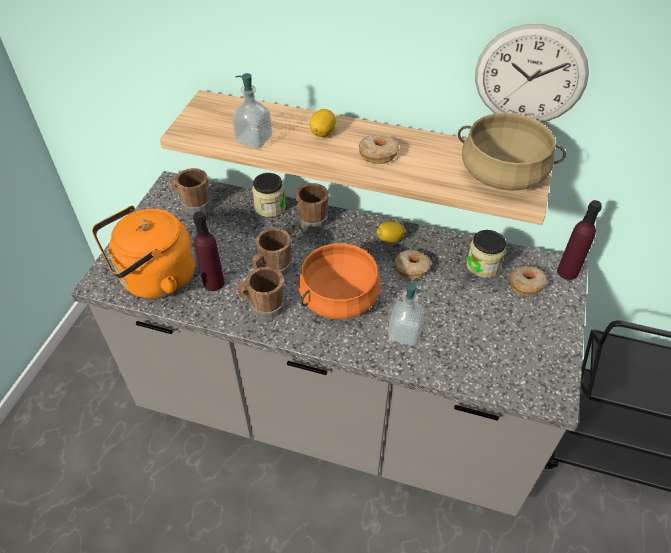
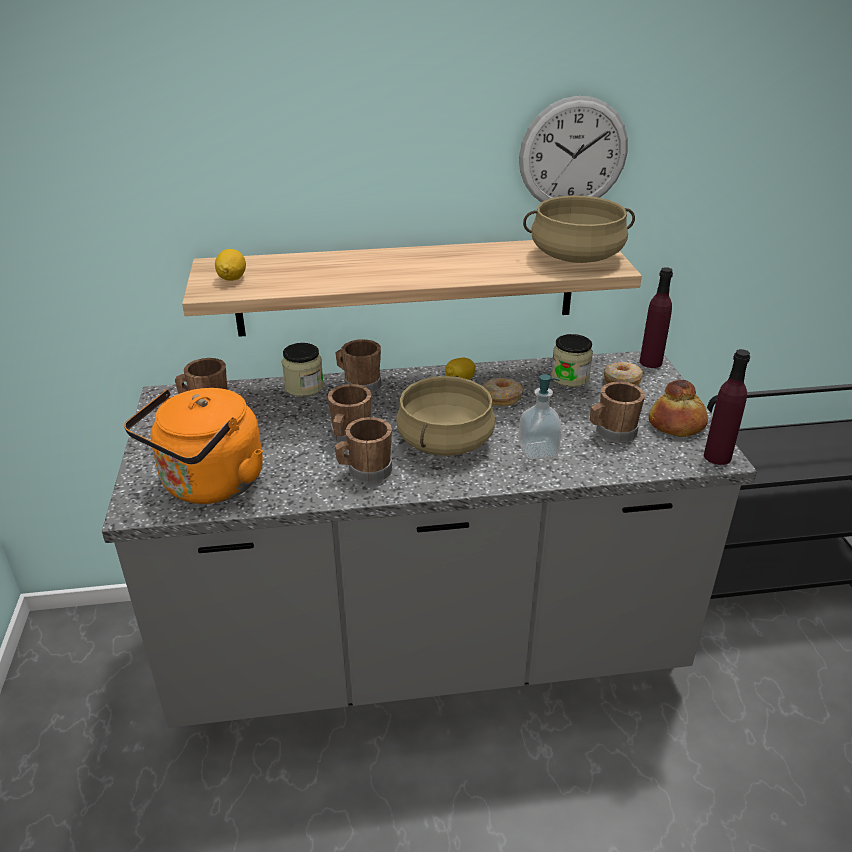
camera: 25 degrees left, 15 degrees down
(213, 283) = (288, 468): purple bottle -> purple bottle (717, 457)
(254, 140) = (298, 282): soap dispenser -> none
(323, 133) = (370, 263): lemon -> lemon (232, 278)
(339, 297) = (444, 441): orange cooking pot -> beige cooking pot
(378, 154) = (443, 266): donut -> none
(477, 337) = (612, 433): none -> brown mug
(542, 348) = (677, 424): none -> bread

